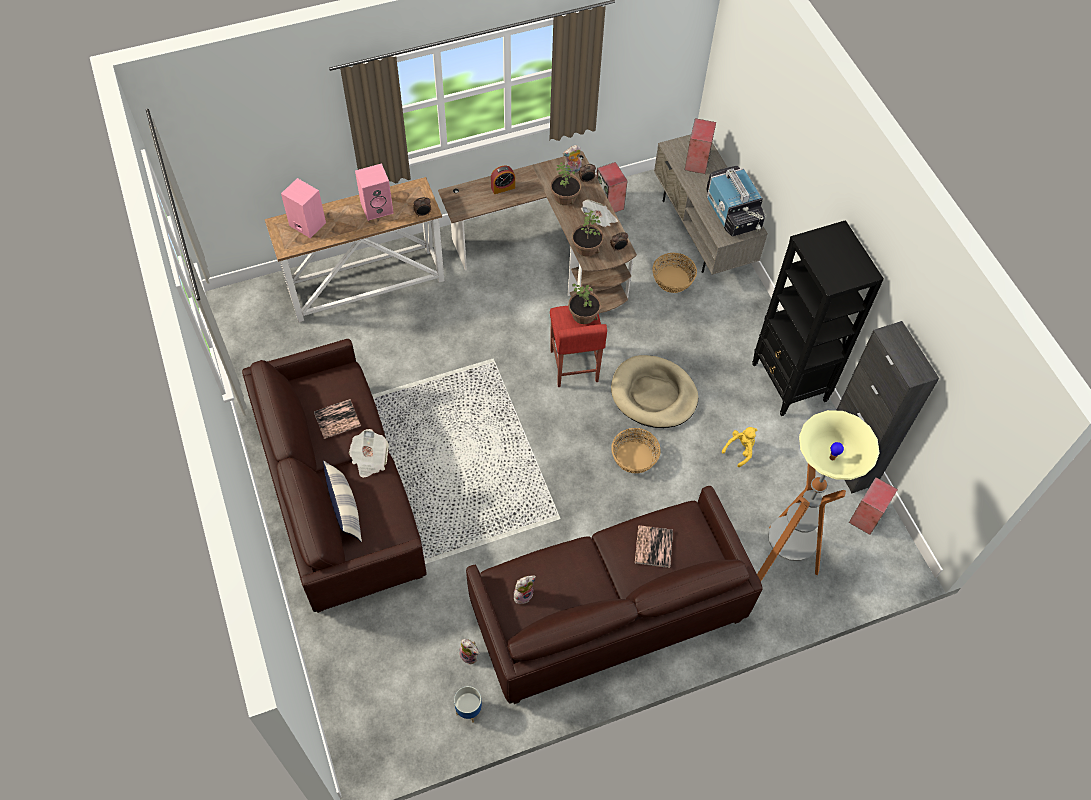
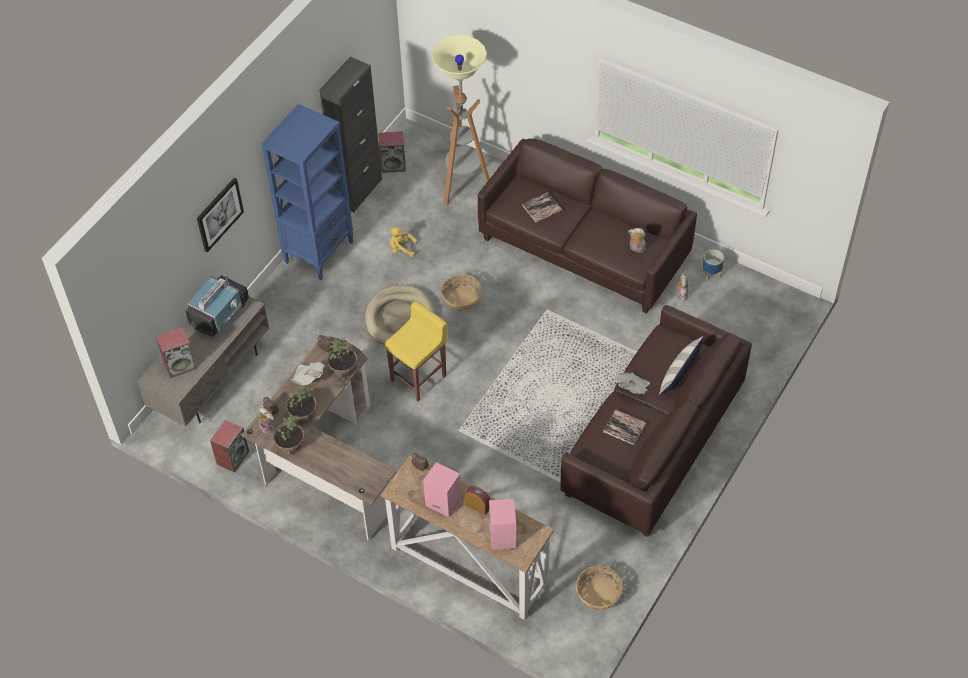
camera: 125 degrees left, 5 degrees down
(503, 187) = (329, 461): alarm clock -> alarm clock (477, 506)
(574, 366) = (419, 378): red stool -> yellow stool
(584, 314) = (402, 341): potted plant -> potted plant (290, 445)
(672, 279) = (281, 368): basket -> basket (598, 594)
(789, 383) = (319, 252): black bookcase -> blue bookcase
(798, 183) = (219, 214): none -> picture

